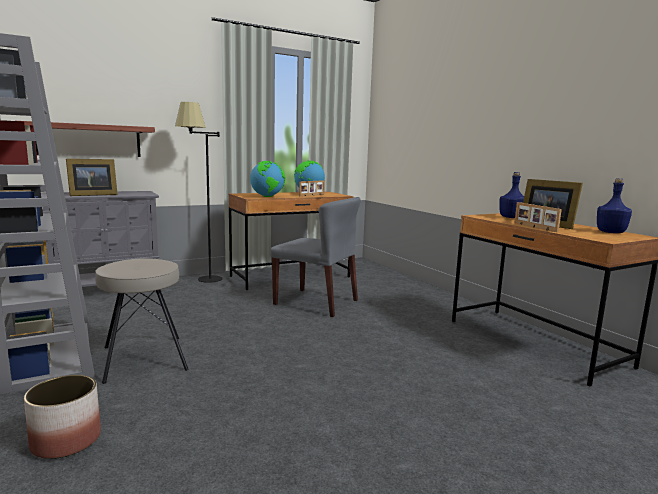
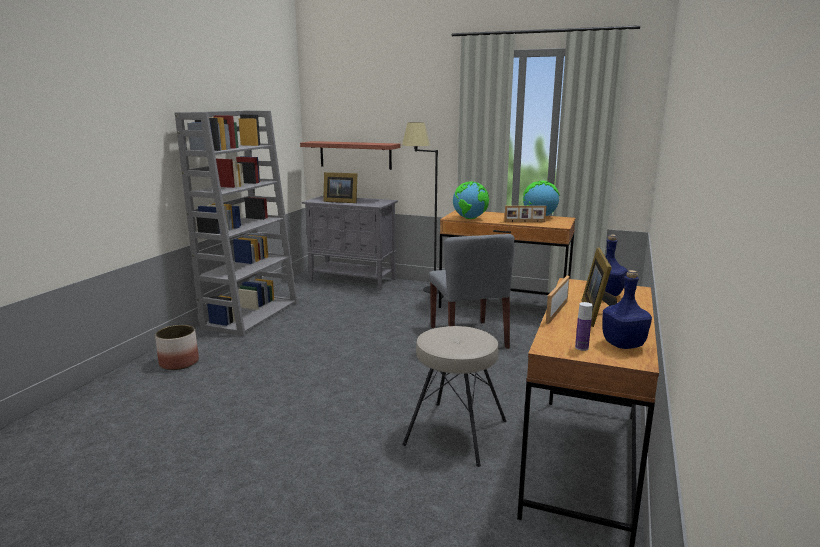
camera: 50 degrees right, 5 degrees up
(143, 358) = (280, 335): beige stool -> beige stool (455, 432)
(611, 237) = (581, 348): none -> bottle

